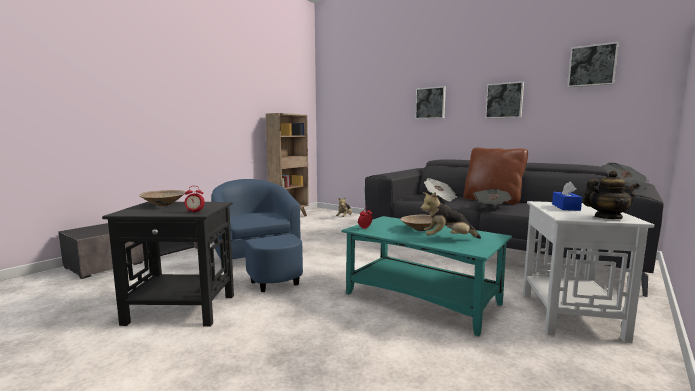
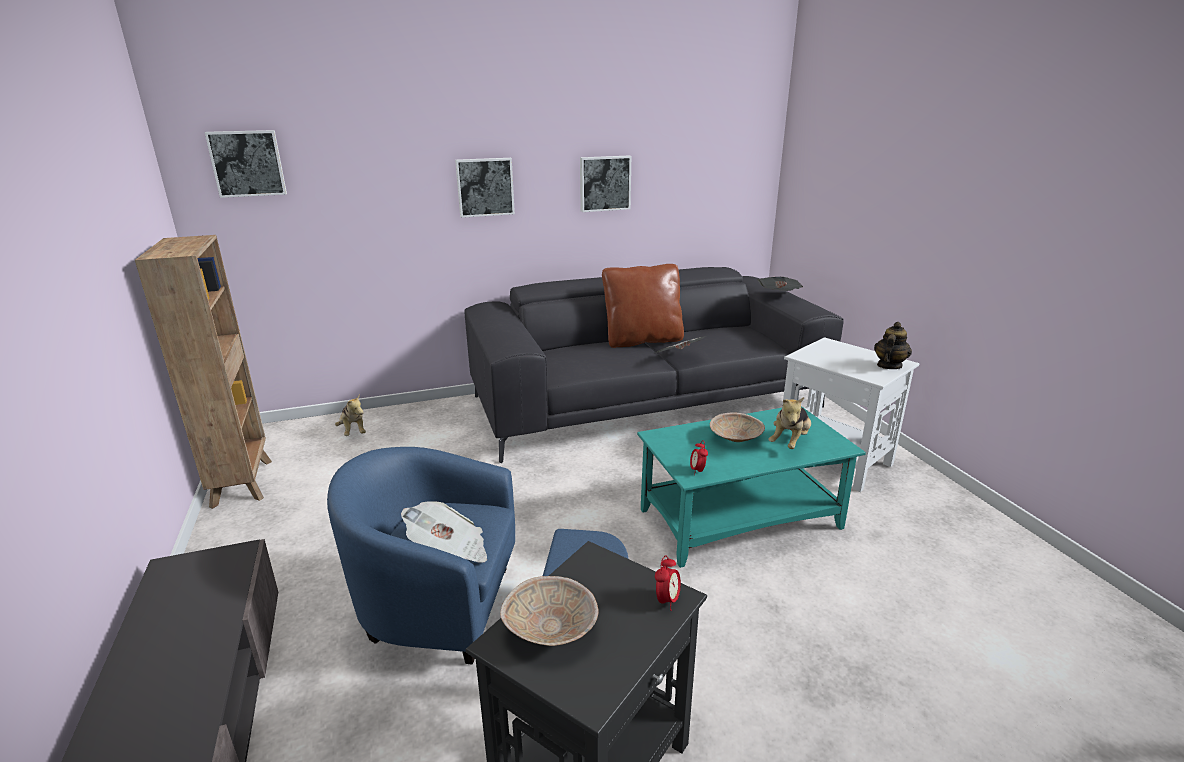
camera: 55 degrees left, 15 degrees up
(440, 198) = (595, 360): newspaper -> newspaper (449, 551)
(565, 207) = (832, 357): blue tissue box -> none
(592, 65) = (704, 138): picture -> picture (247, 163)

